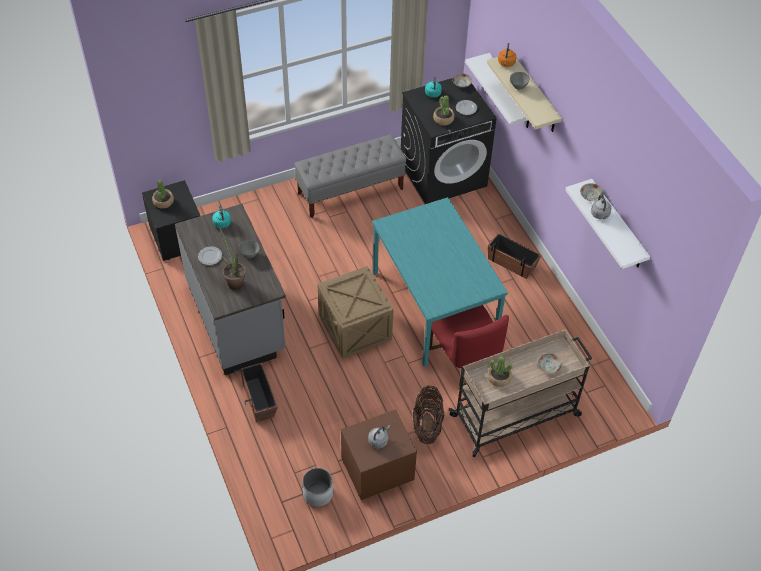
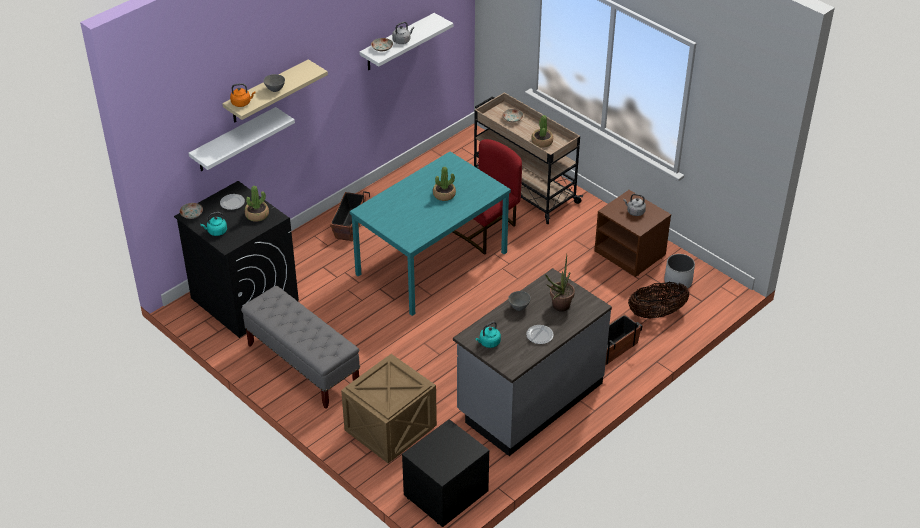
camera: 110 degrees left, 10 degrees down
(163, 201) = (446, 459): potted plant -> potted plant (444, 195)
(354, 327) = (489, 309): crate -> crate (389, 429)
(427, 425) = (566, 236): basket -> basket (656, 313)

